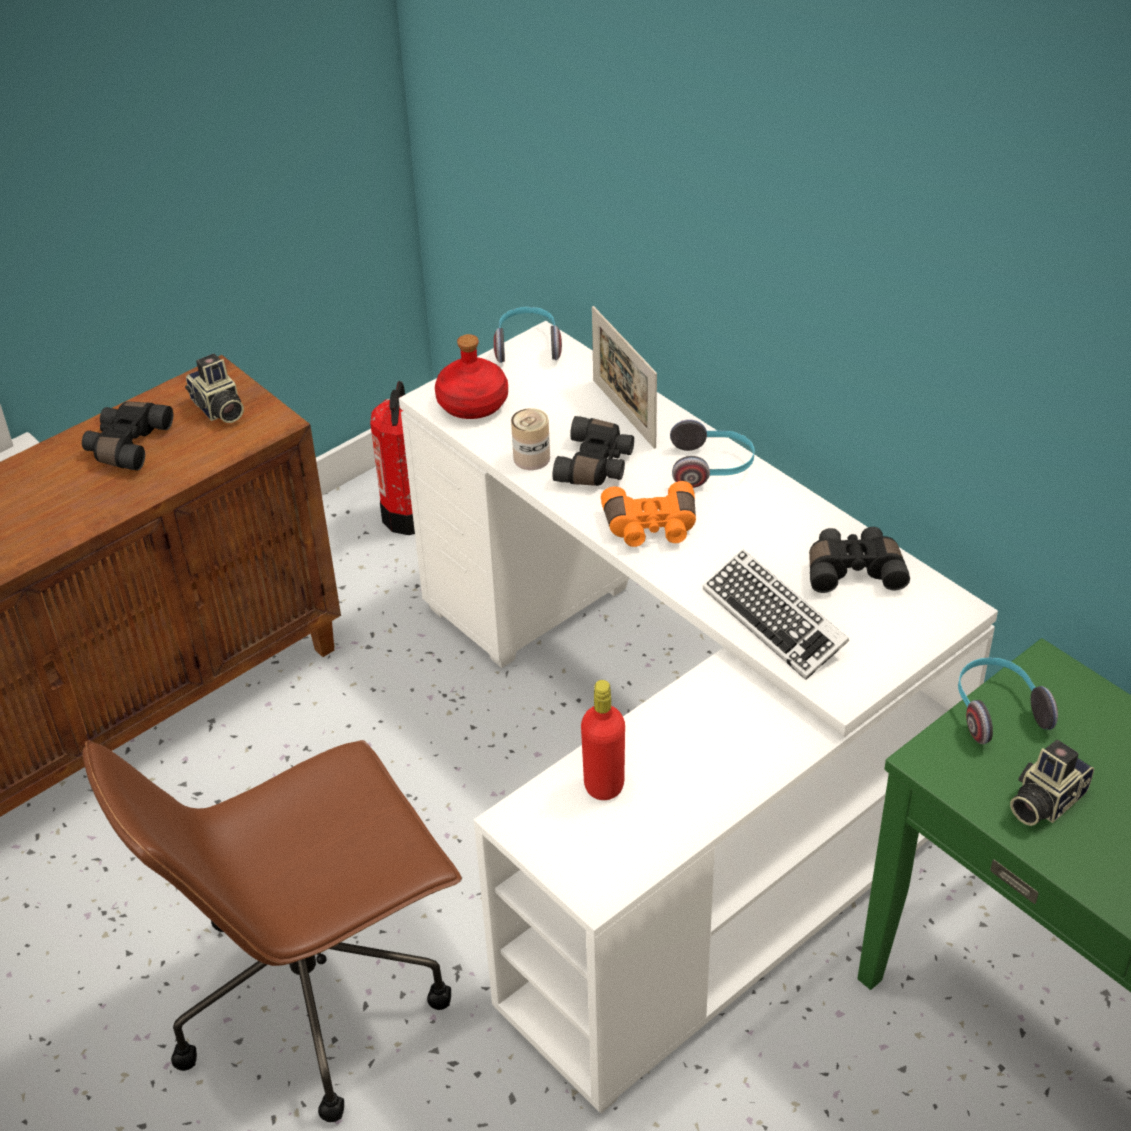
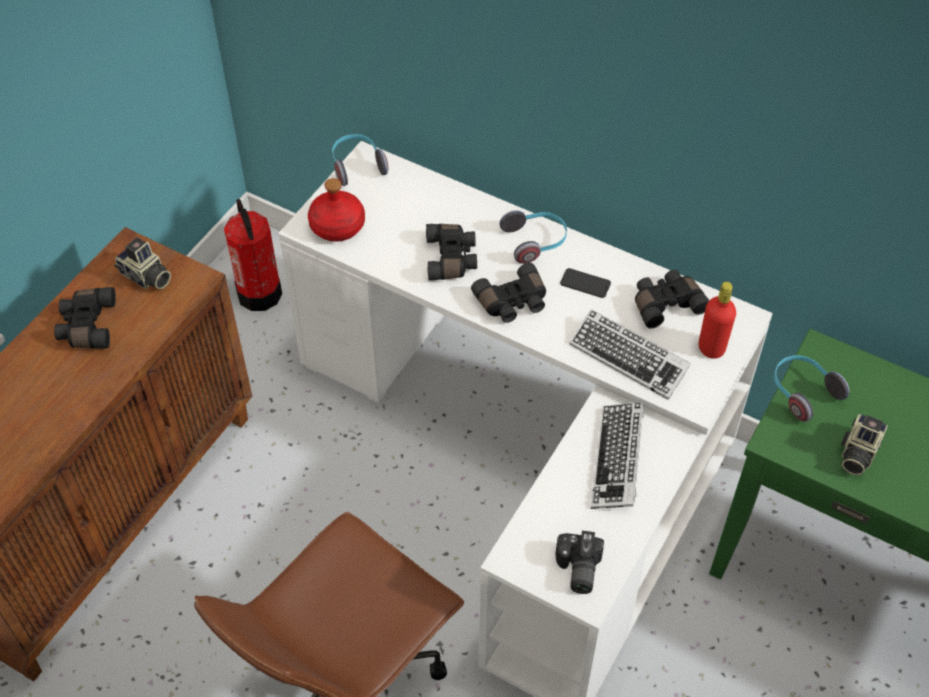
camera: 20 degrees left, 10 degrees up
(531, 458) = (402, 263): can -> none
(596, 853) = (576, 569): none -> camera
(604, 785) = (559, 515): red bottle -> red bottle (711, 348)
(624, 413) = (453, 210): picture frame -> none
(651, 528) = (513, 303): orange binoculars -> black binoculars
(711, 739) = (617, 460): none -> keyboard
(755, 525) = (585, 283): none -> phone

